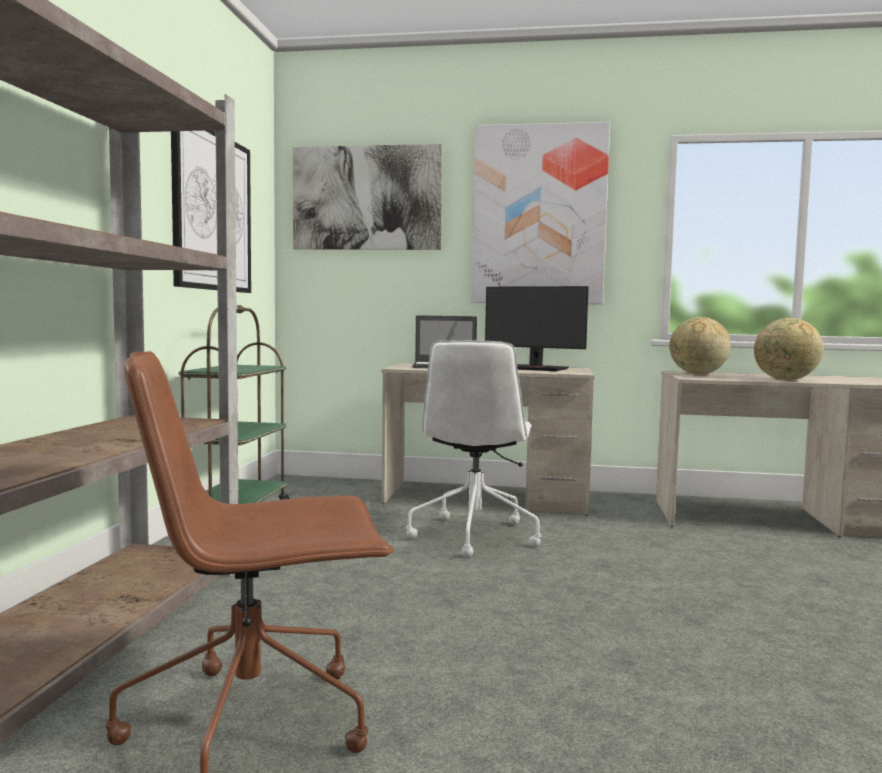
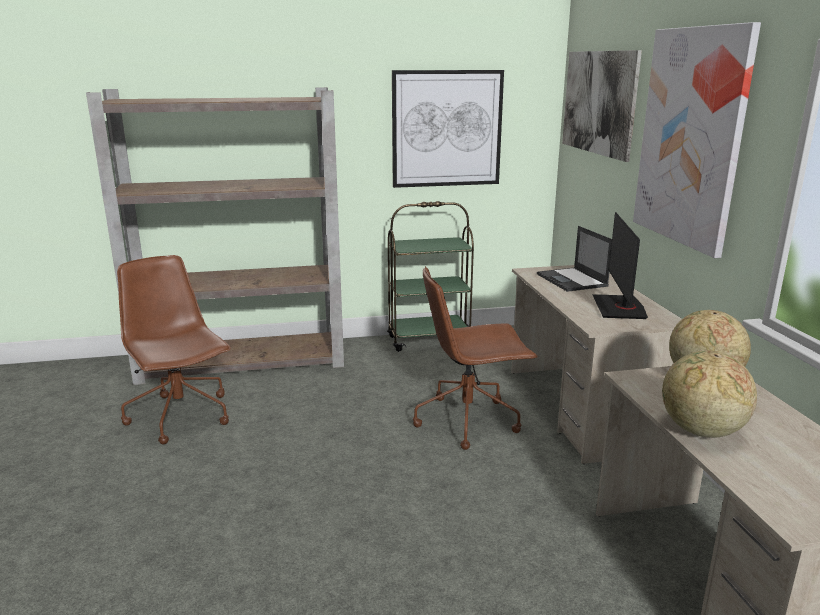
camera: 70 degrees right, 15 degrees up
(475, 534) = (471, 421): white office chair -> brown office chair

